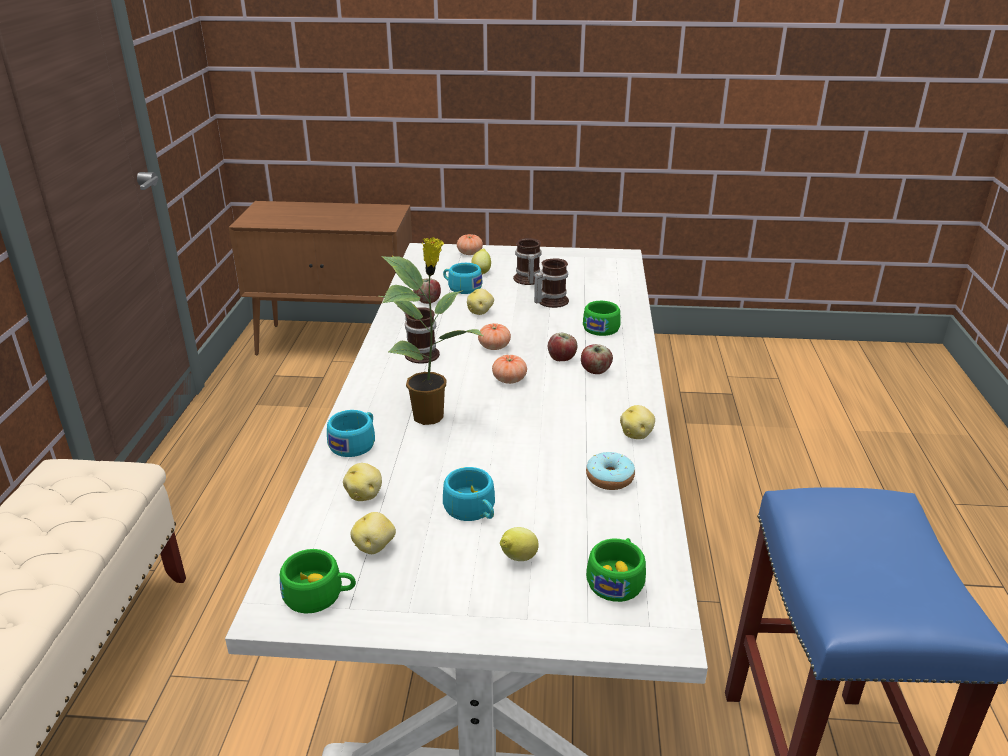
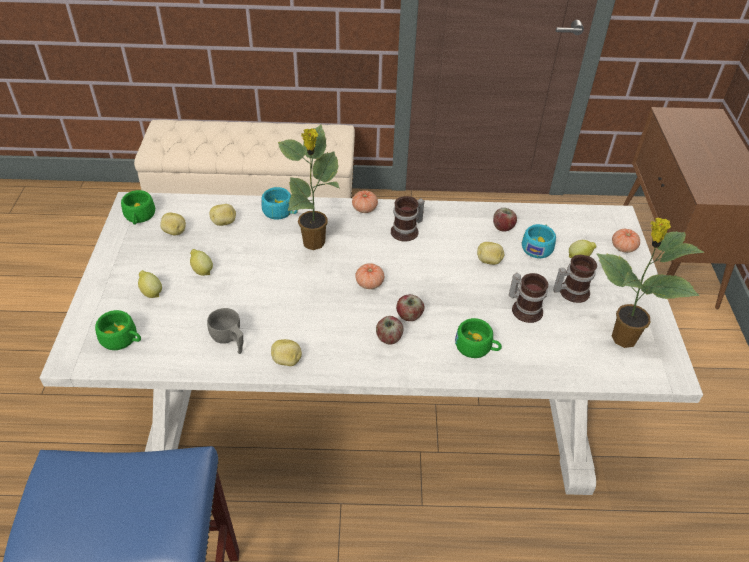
camera: 85 degrees right, 15 degrees up
(473, 510) = (202, 270): turquoise cup -> lemon
(494, 347) = (424, 272): tomato -> tomato (364, 209)
(585, 267) = (622, 338): none -> potted plant
(609, 478) = (229, 340): donut -> grey cup

